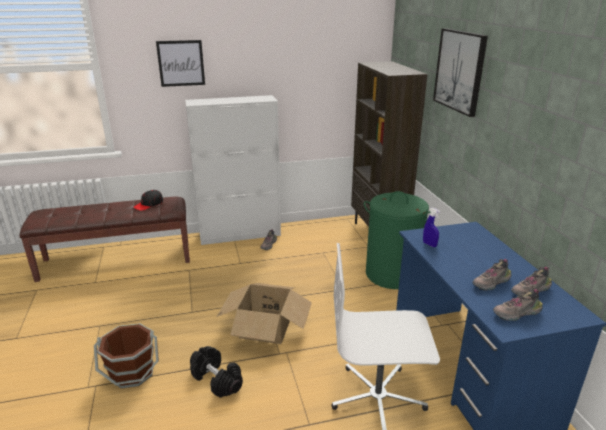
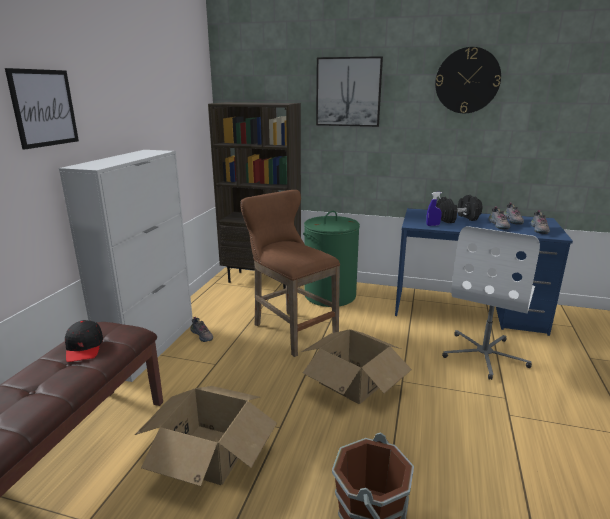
camera: 60 degrees left, 5 degrees down
(155, 295) = (209, 454): none -> cardboard box
(217, 380) = (422, 438): black dumbbell -> black dumbbell (456, 219)
(312, 275) = (290, 329): none -> brown stool
(552, 83) = (467, 80): none -> wall clock

